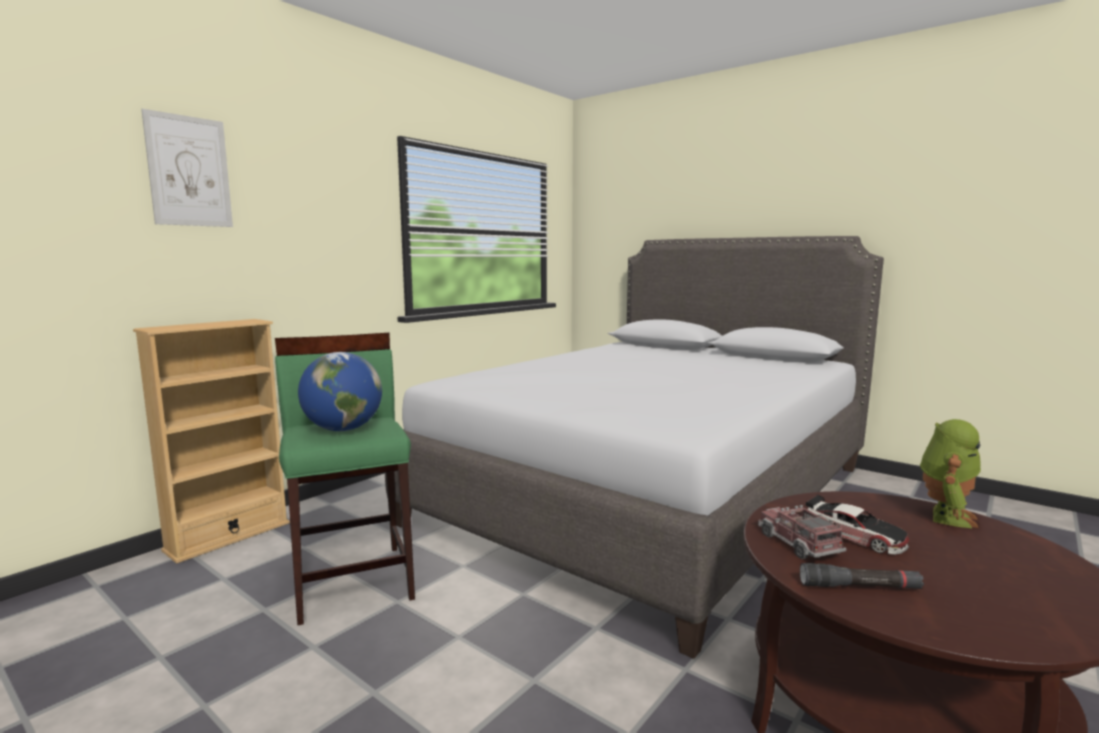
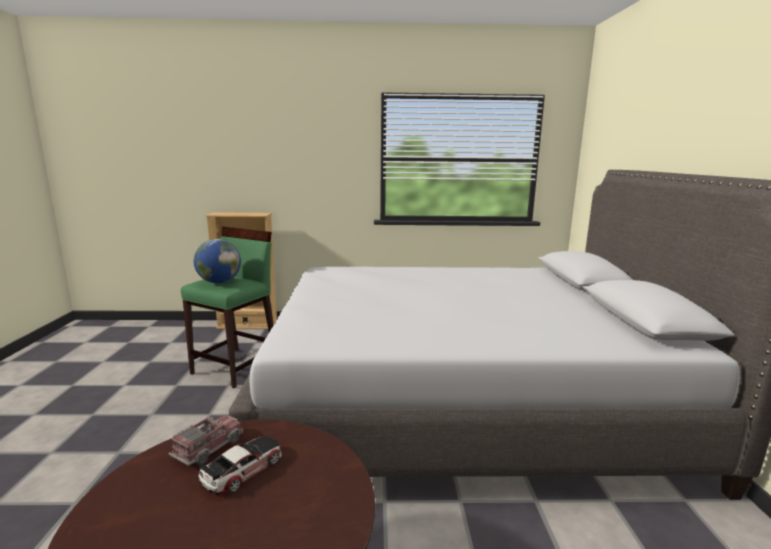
camera: 50 degrees right, 5 degrees up
(189, 171) = (243, 132): picture -> none
(854, 535) = (243, 469): toy car -> toy car turned 150 degrees counterclockwise
(859, 587) = (143, 486): black flashlight -> none
(945, 516) = (335, 514): toy robot -> none

